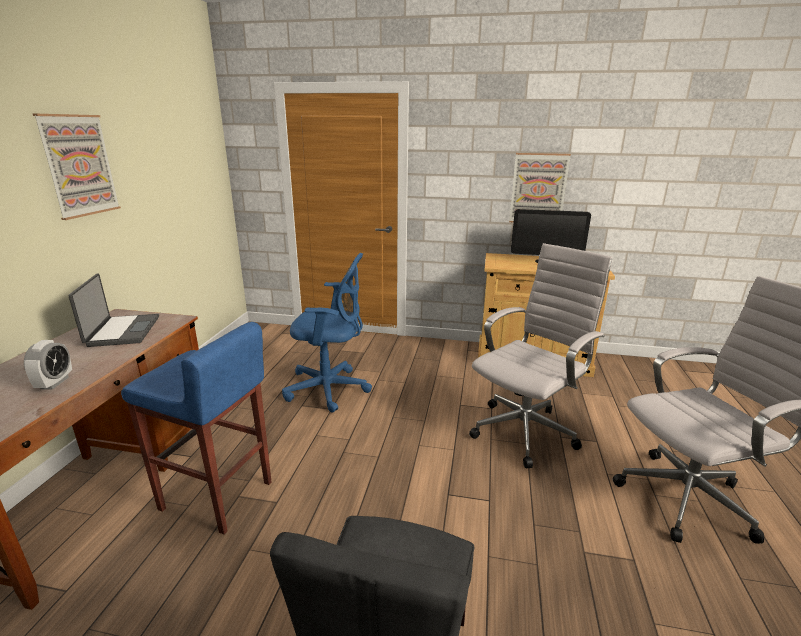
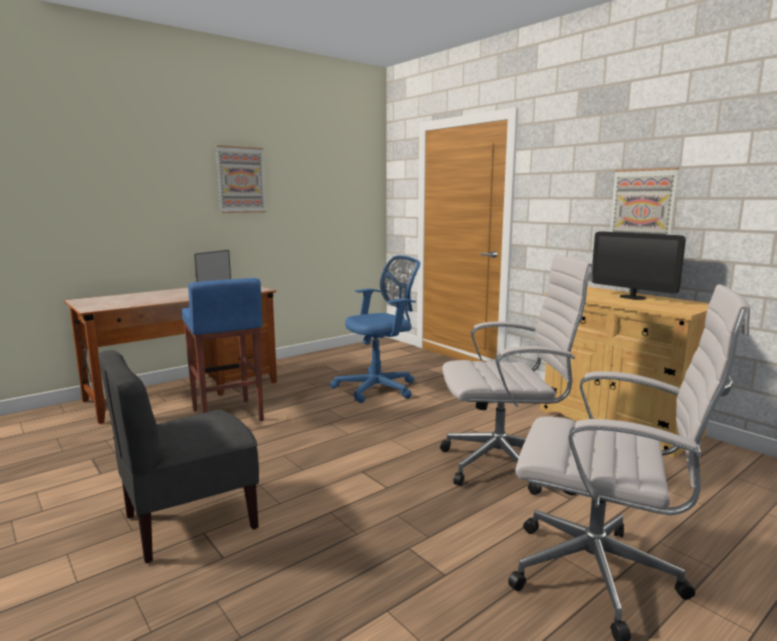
camera: 40 degrees right, 10 degrees down
(54, 383) = (158, 299): alarm clock -> none
(330, 389) = (379, 388): blue office chair -> blue office chair turned 75 degrees counterclockwise

